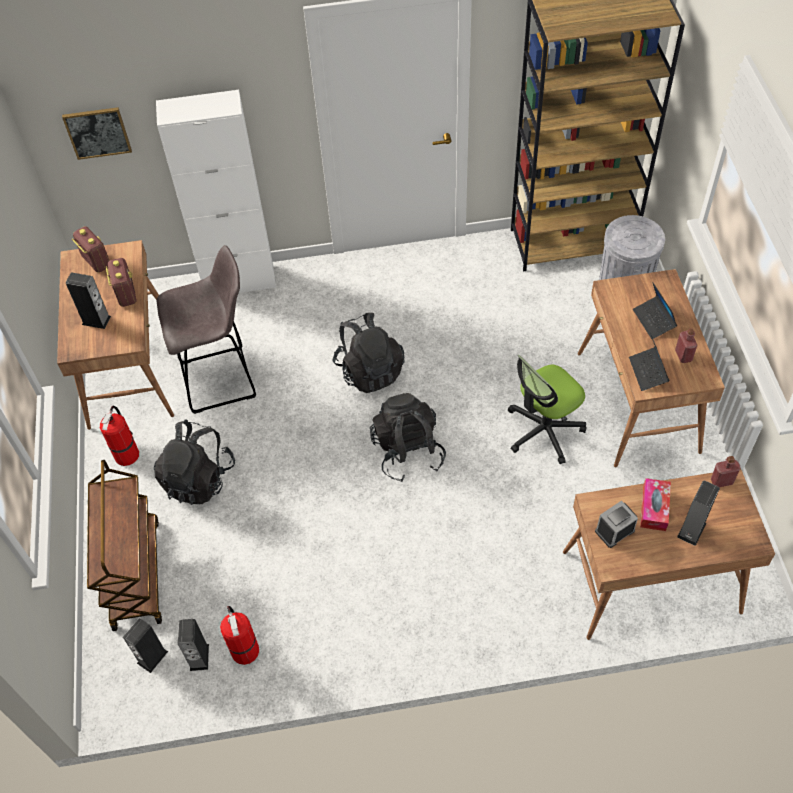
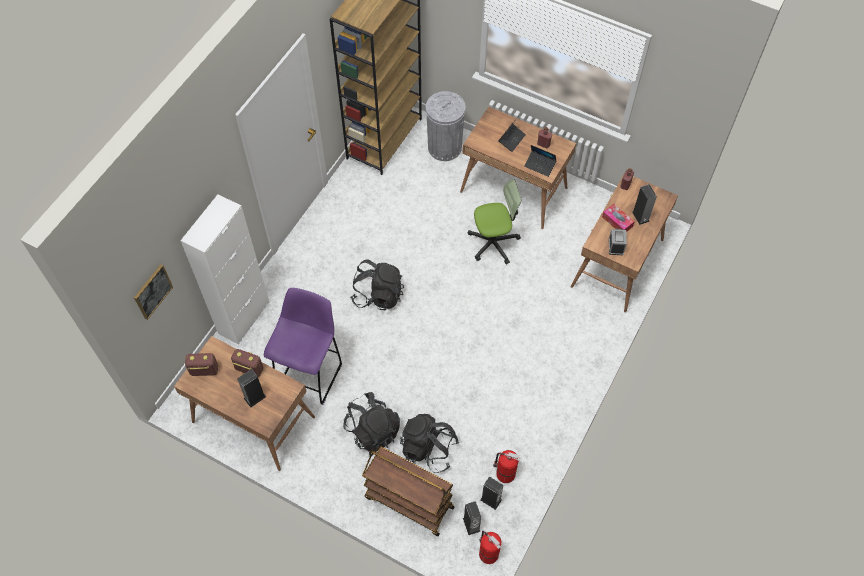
camera: 55 degrees left, 5 degrees up
(127, 453) = (318, 459): fire extinguisher -> fire extinguisher (488, 553)
(221, 379) = (310, 374): grey stool -> purple stool
(408, 452) = (450, 313): black backpack -> black backpack (428, 449)
(543, 430) = (493, 243): office chair -> office chair turned 105 degrees counterclockwise
(653, 320) = (511, 139): laptop -> laptop turned 75 degrees counterclockwise

